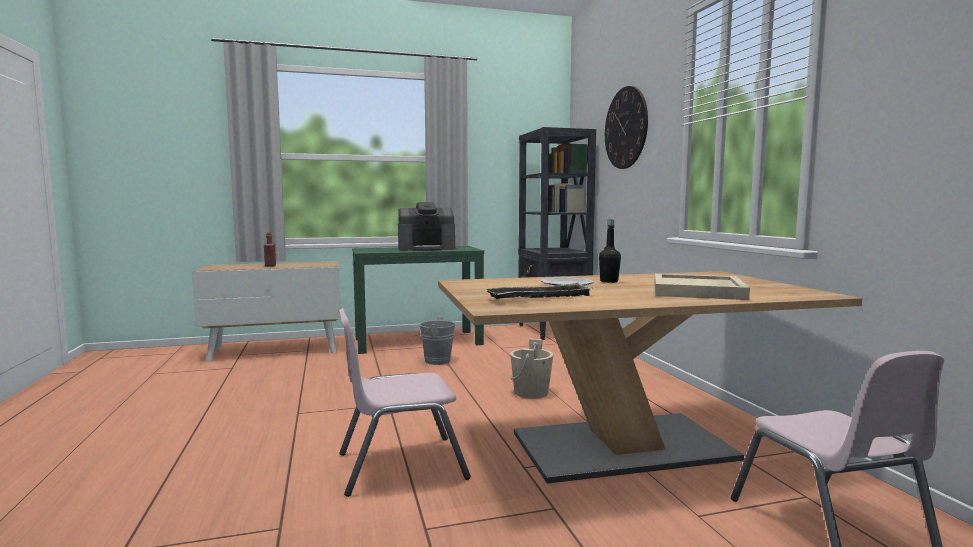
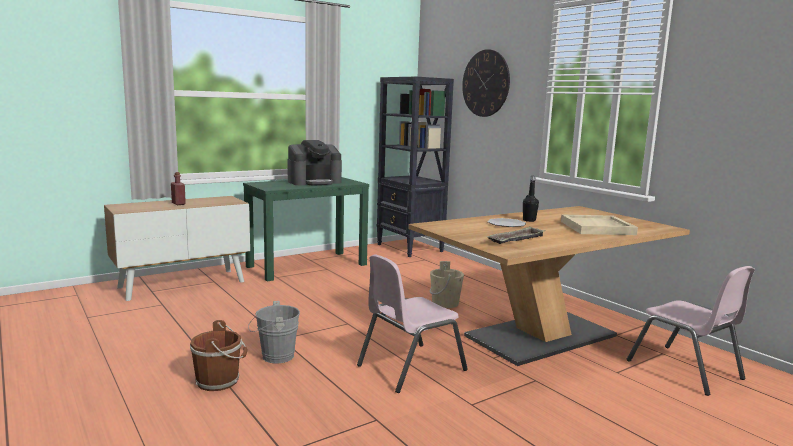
camera: 20 degrees left, 5 degrees up
(177, 451) = (220, 381): none -> brown bucket
(434, 361) = (342, 283): grey bucket -> grey bucket (274, 356)

